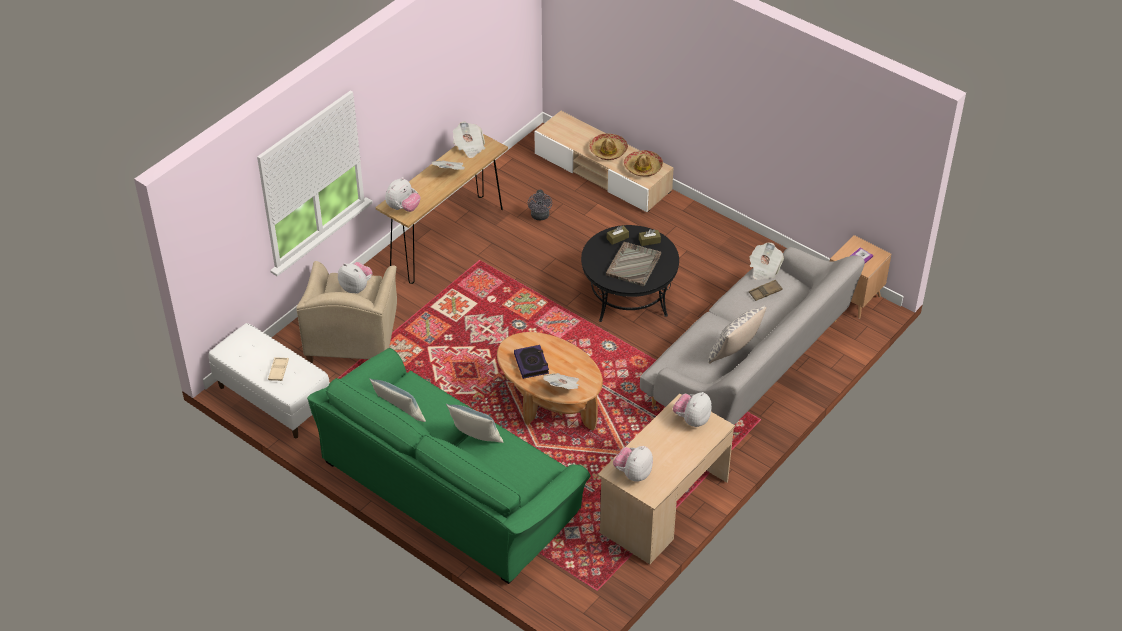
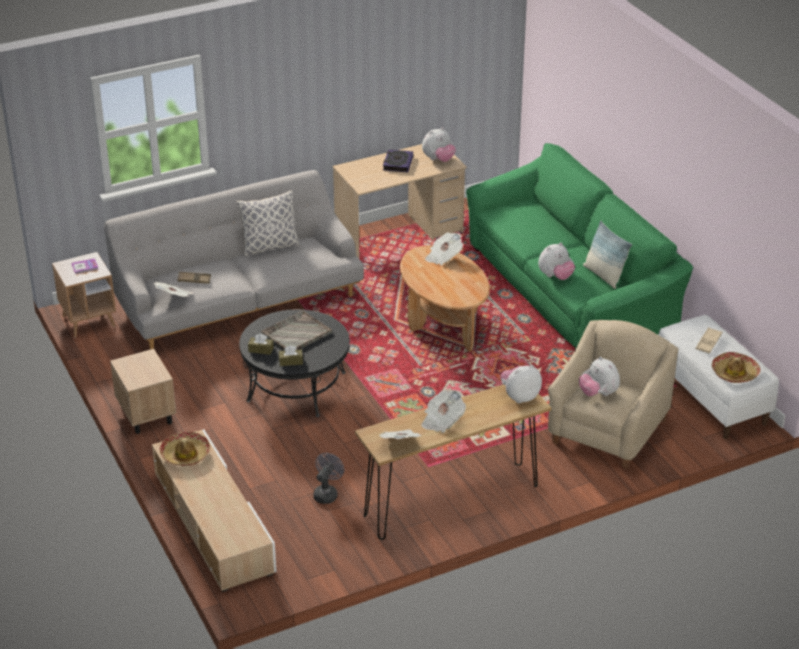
camera: 155 degrees left, 10 degrees down
(476, 438) = (543, 245): pillow -> none
(531, 364) = (459, 280): book -> book (397, 163)
(608, 151) = (207, 486): hat -> hat (735, 373)
(692, 419) = (363, 176): plush toy -> plush toy (555, 276)
(723, 233) = (146, 414): none -> beige nightstand

